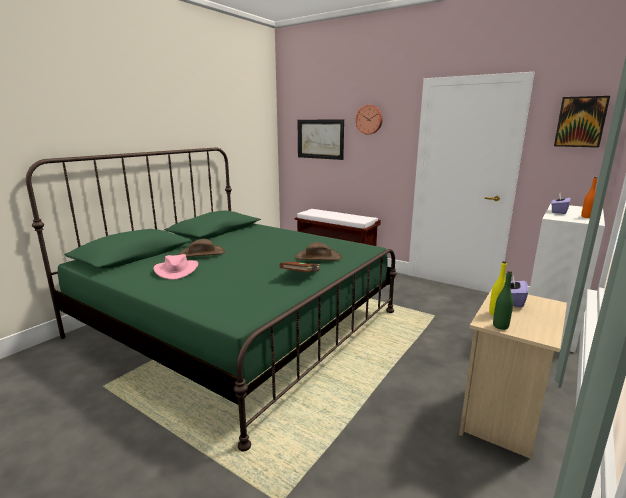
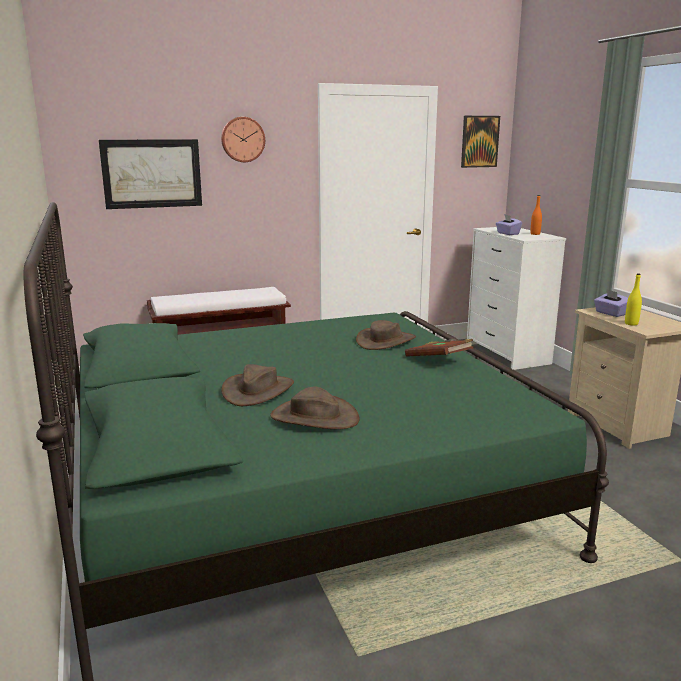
camera: 55 degrees left, 0 degrees up
(176, 270) = (314, 417): pink hat -> brown hat
(500, 326) = (656, 329): green bottle -> none

